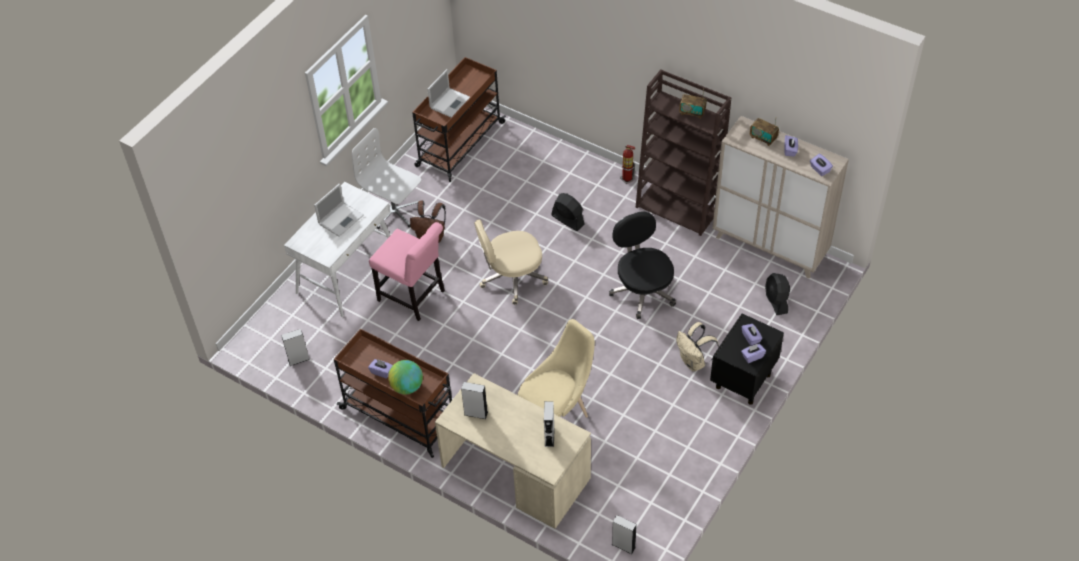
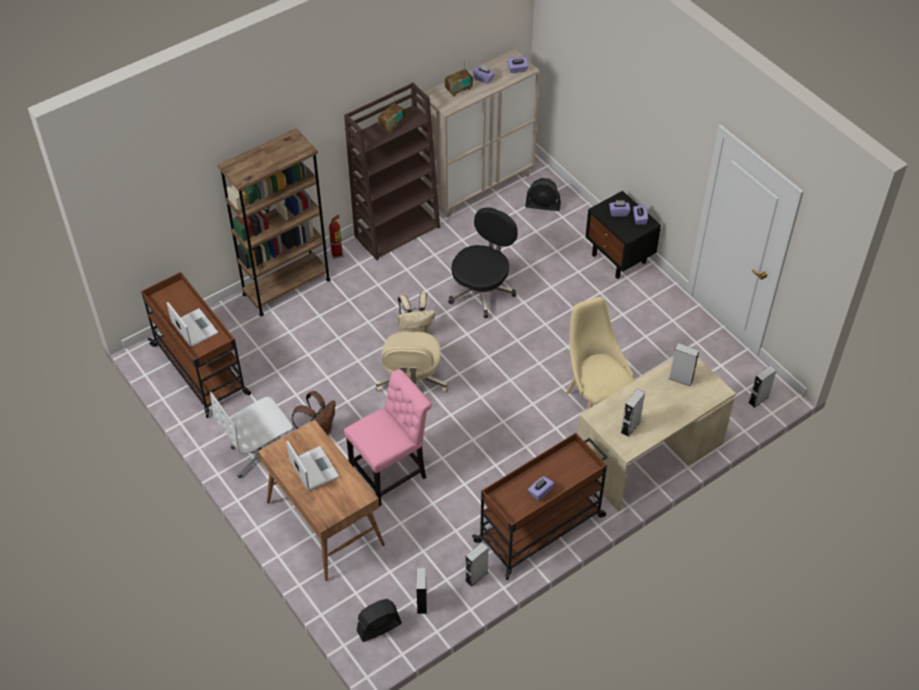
camera: 70 degrees left, 0 degrees up
(336, 387) = (476, 576): none -> grey speaker
(347, 273) = (324, 523): white desk -> brown desk
(407, 387) = (569, 475): globe -> none
(567, 220) = (362, 315): black fan -> black fan (379, 627)
(572, 161) = (286, 287): none -> brown bookcase
(642, 290) = (482, 290): black office chair -> black office chair turned 120 degrees clockwise
(694, 362) = (582, 283): beige backpack -> beige backpack (415, 332)

